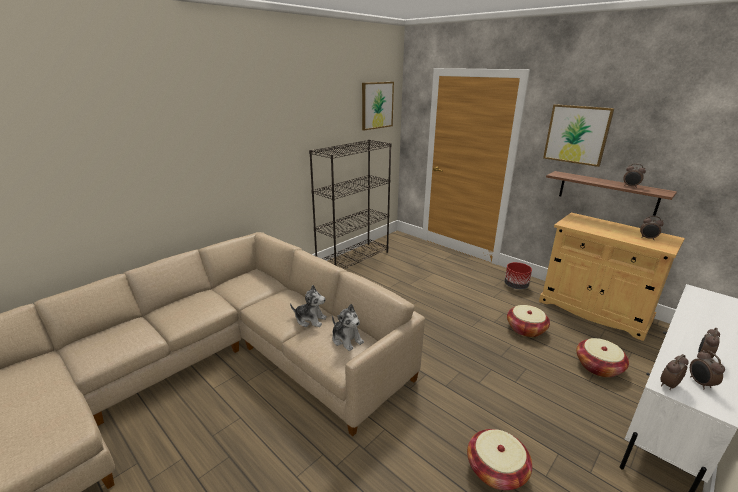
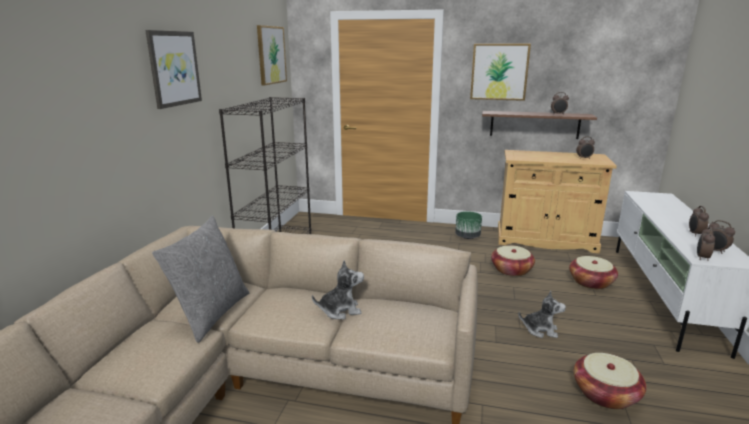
camera: 30 degrees left, 5 degrees down
(239, 296) = (211, 314): none -> grey pillow
(268, 121) = (174, 68): none -> picture
(346, 339) = (408, 315): plush toy -> plush toy (540, 330)
(516, 286) = (467, 236): red planter -> green planter

